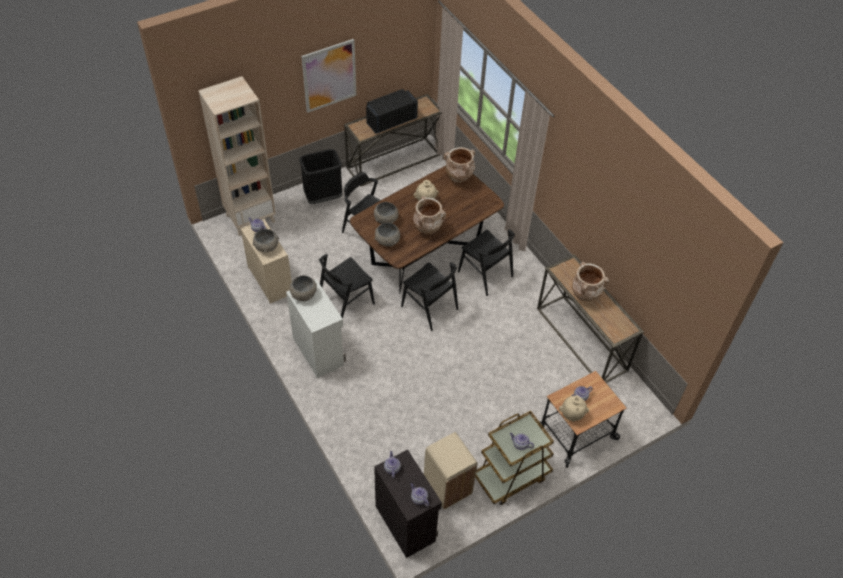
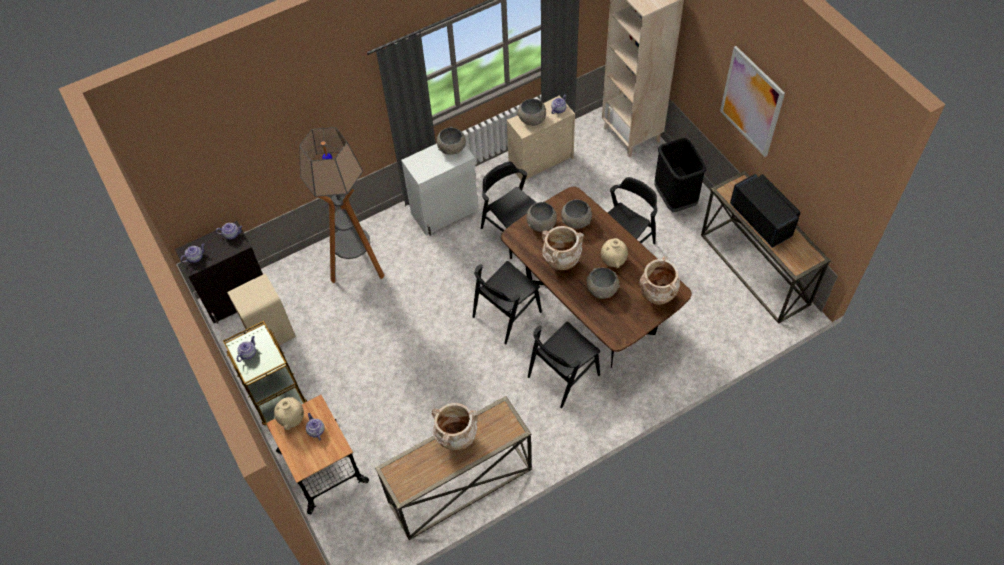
camera: 95 degrees right, 5 degrees up
(375, 419) = (357, 267): none -> floor lamp
(451, 208) = (602, 289): none -> grey bowl

